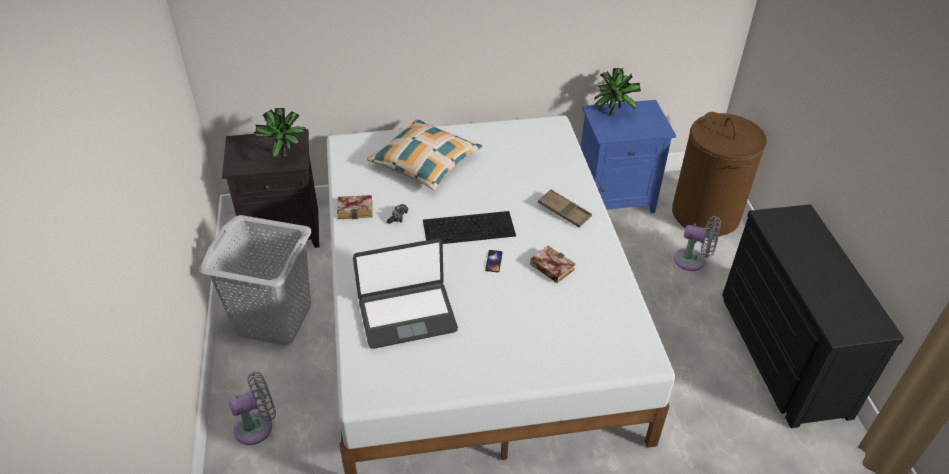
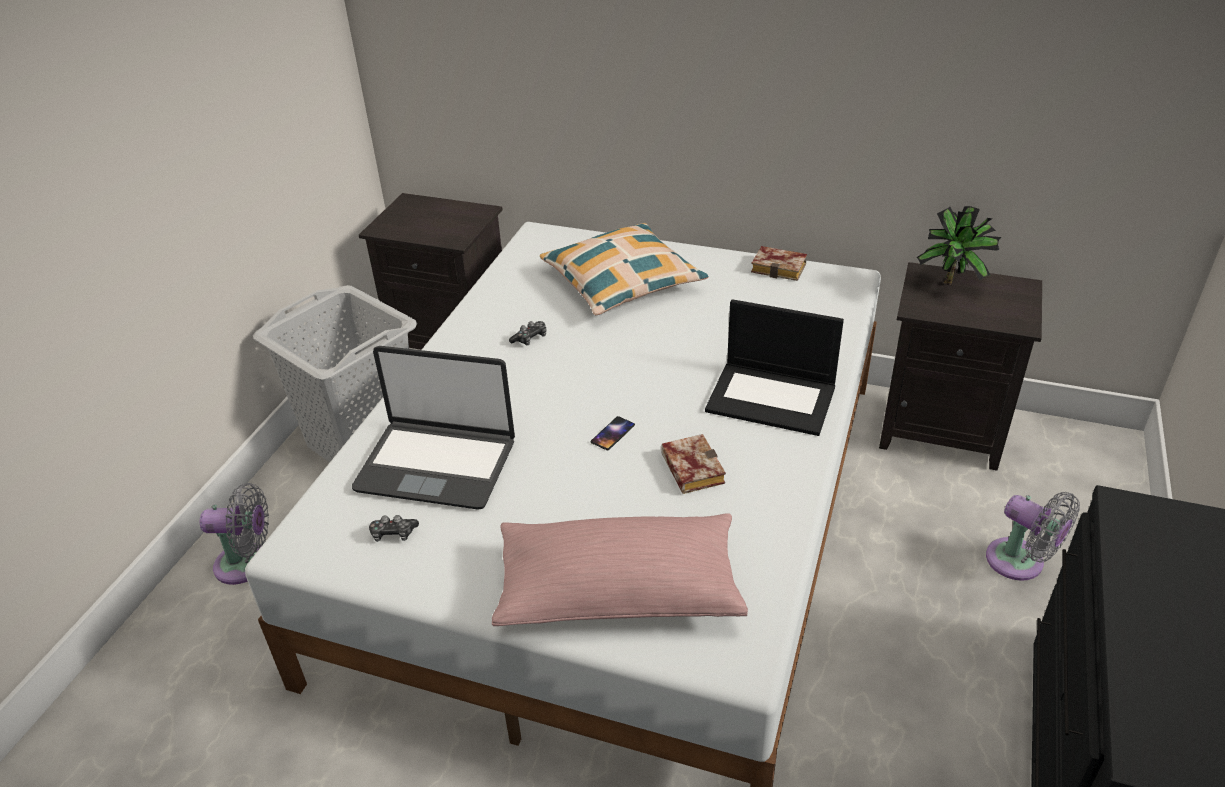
camera: 30 degrees right, 5 degrees down
(286, 156) = (449, 231): potted plant -> none
(356, 209) = (486, 315): book -> book (781, 268)
(416, 364) = (393, 533): none -> game controller
(469, 227) = (614, 379): keyboard -> none
(564, 211) = (773, 398): brown tray -> laptop
(564, 348) = (619, 591): none -> pink pillow
(615, 197) = (943, 430): blue nightstand -> black nightstand
(706, 214) = (1090, 499): brown laundry basket -> none

